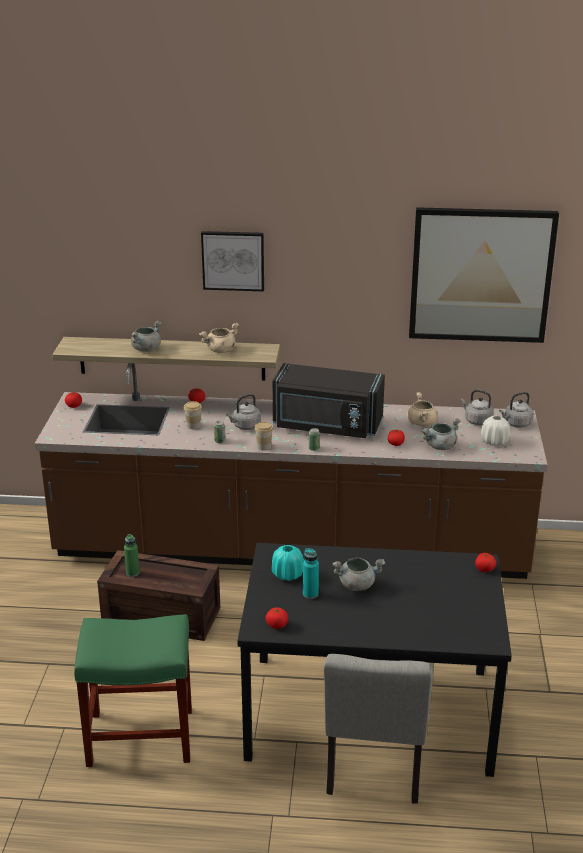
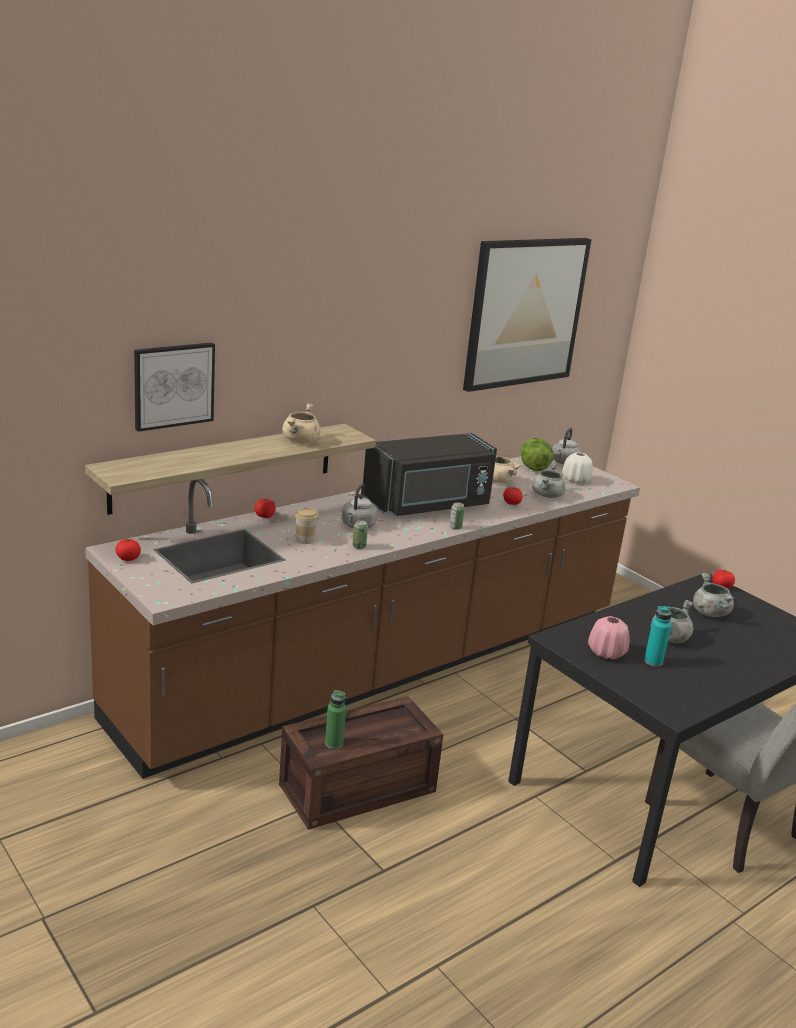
camera: 45 degrees left, 5 degrees down
(142, 736) = (524, 923): green stool -> none
(146, 349) = (217, 456): grey cooking pot -> grey cooking pot (709, 612)
(233, 260) = (304, 323): picture -> picture (173, 385)
(264, 447) = (409, 539): cup -> none
(277, 625) = (681, 702): tomato -> none
(288, 574) = (606, 653): turquoise vase -> pink vase
(476, 421) = (533, 468): grey kettle -> lettuce

